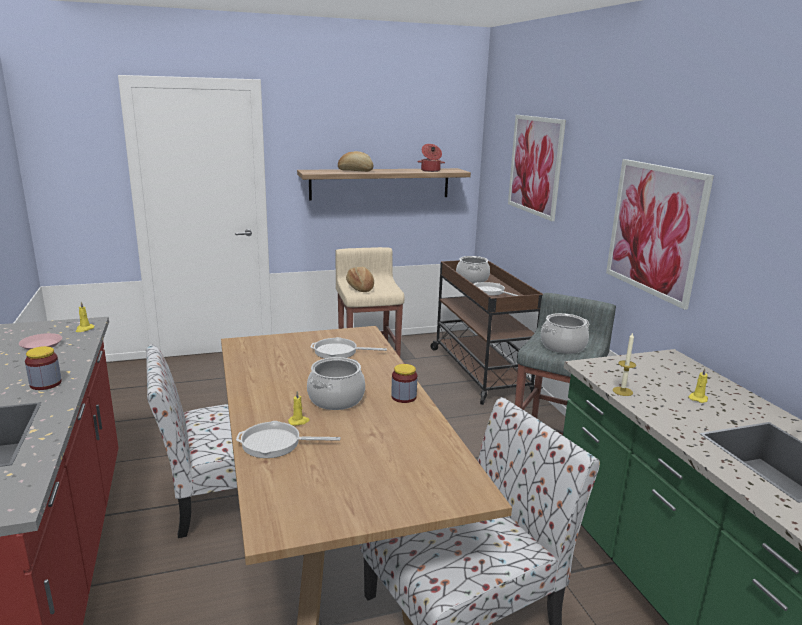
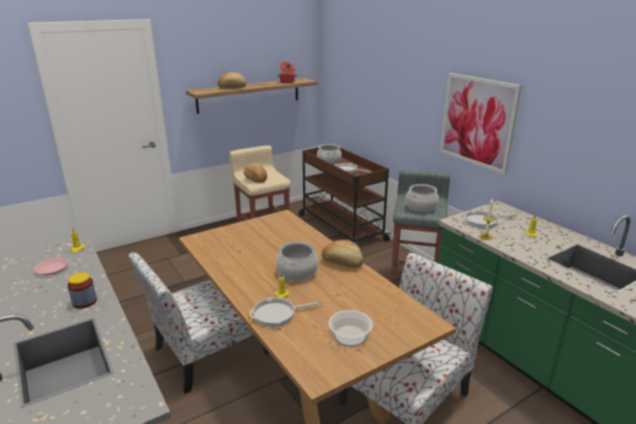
camera: 15 degrees left, 5 degrees up
(339, 352) = (275, 235): frying pan -> frying pan (483, 221)
(351, 488) = (350, 336): none -> bowl
(403, 397) = (342, 262): jar -> bread
(535, 165) = (371, 75): picture -> none

